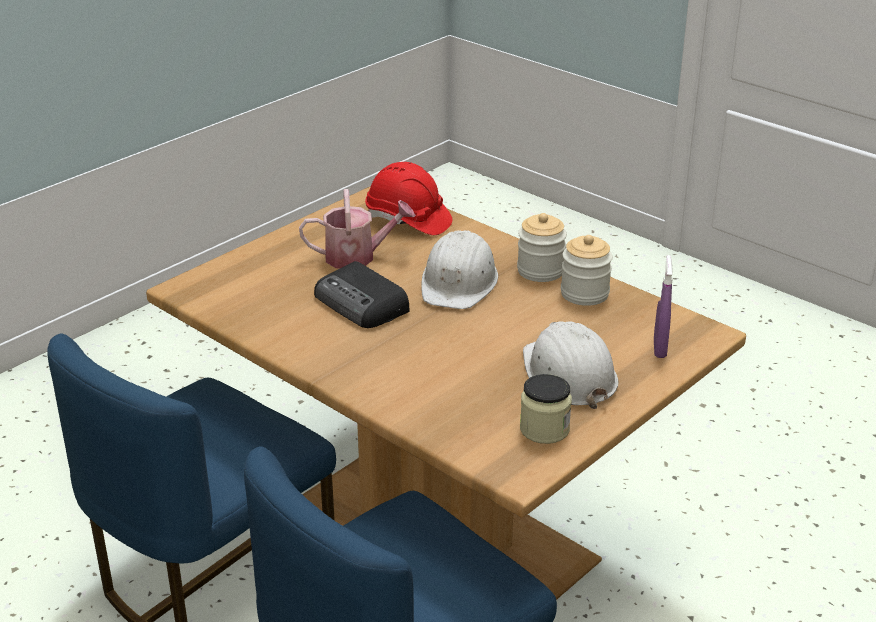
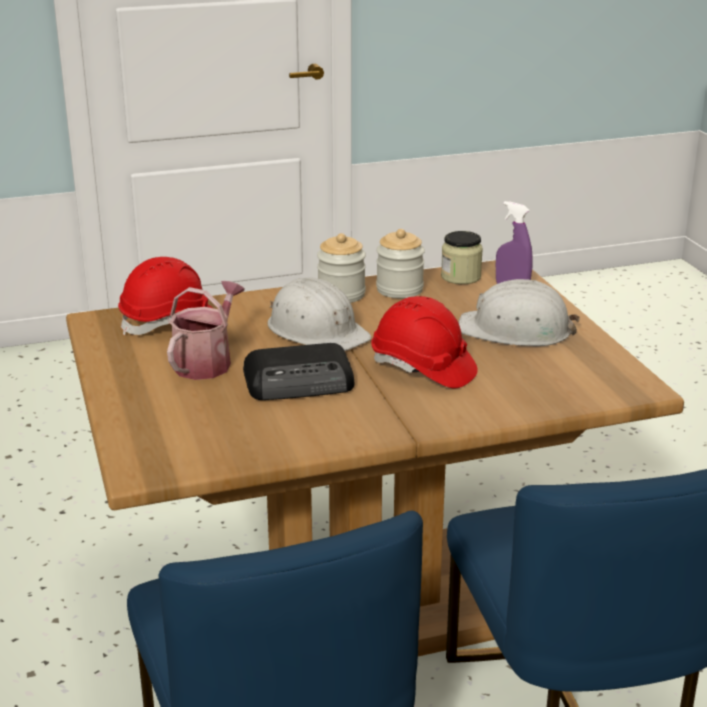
camera: 60 degrees left, 5 degrees down
(440, 349) = (422, 368): none -> red hard hat
(544, 429) = (587, 361): jar -> jar (461, 277)

